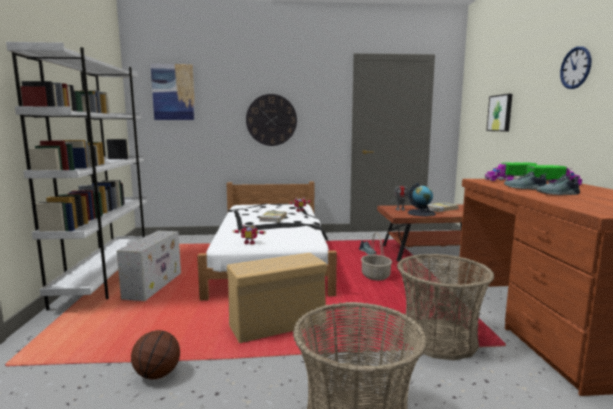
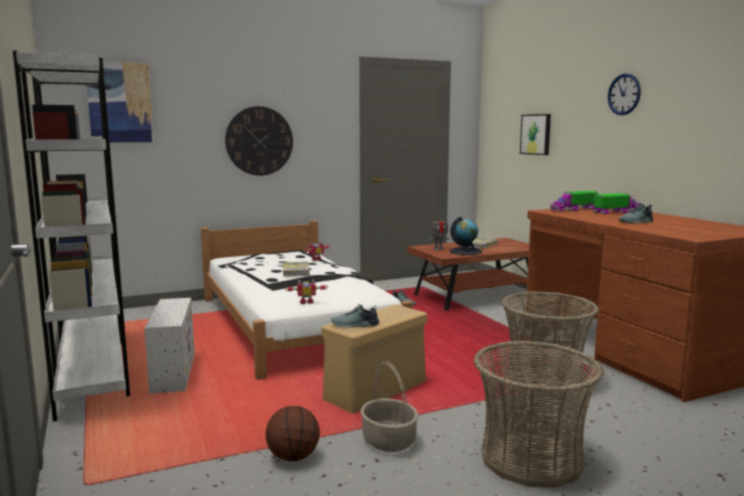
camera: 20 degrees left, 0 degrees up
(376, 276) = (435, 328): basket -> basket (389, 441)
(525, 188) = (601, 218): shoe -> shoe (355, 325)

